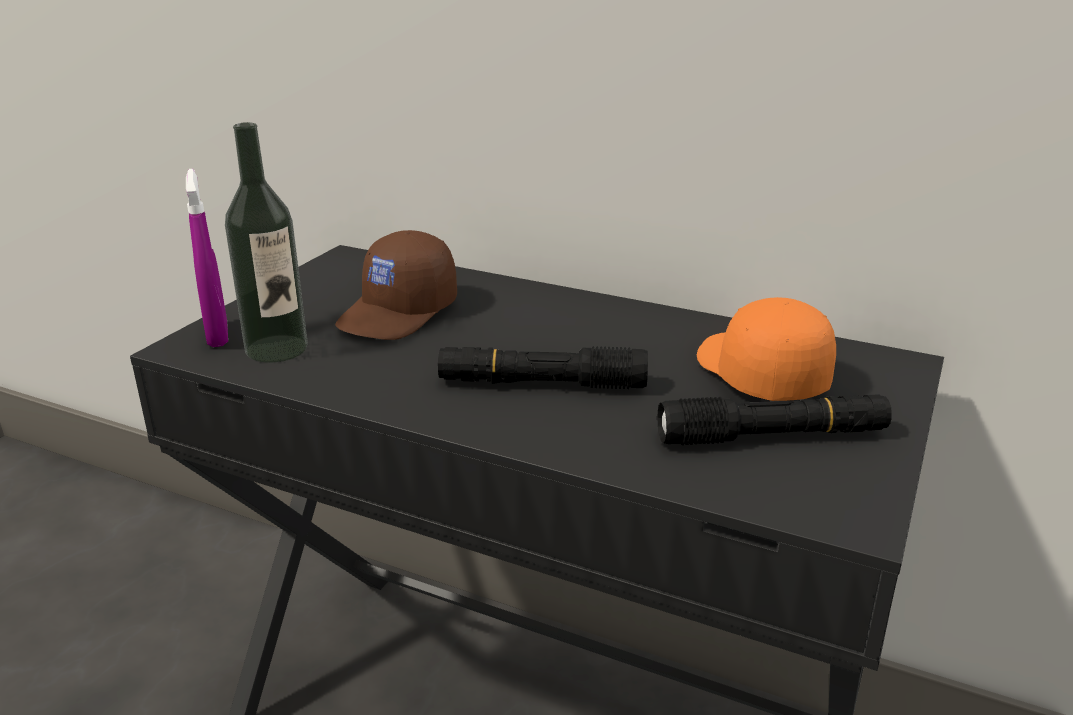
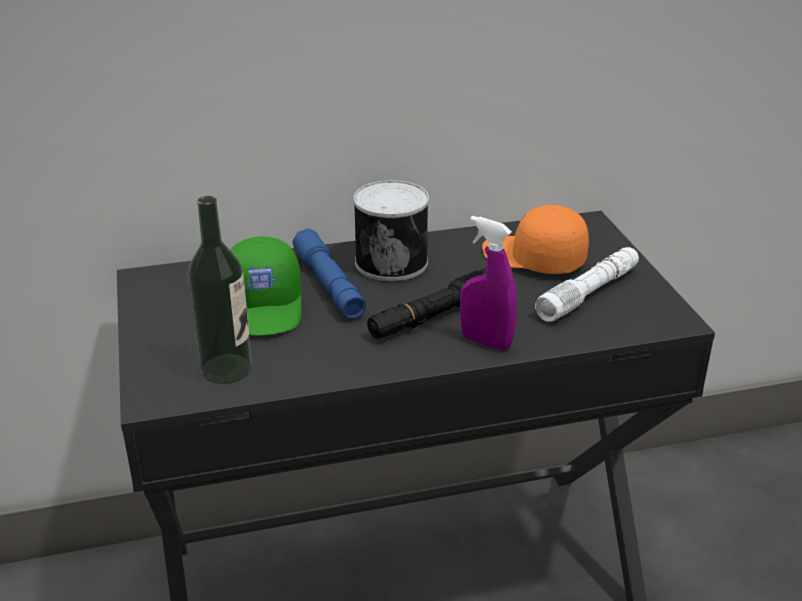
camera: 40 degrees left, 5 degrees up
(217, 335) = (162, 379): purple spray bottle -> purple spray bottle (486, 342)
(399, 313) = (265, 306): brown cap -> green cap
(488, 317) = (329, 284): none -> blue flashlight
(586, 319) = (392, 261): none -> can
(772, 436) = (588, 293): black flashlight -> white flashlight

